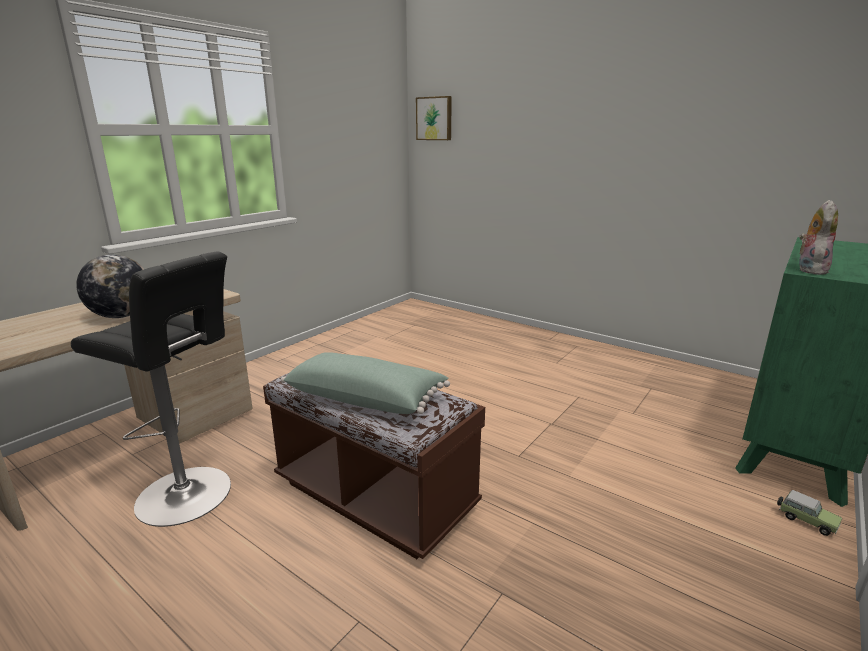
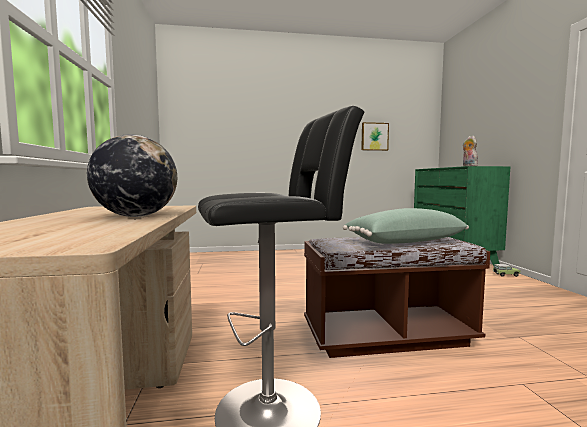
camera: 45 degrees left, 15 degrees down
(434, 118) = (185, 112): picture -> picture (374, 136)

